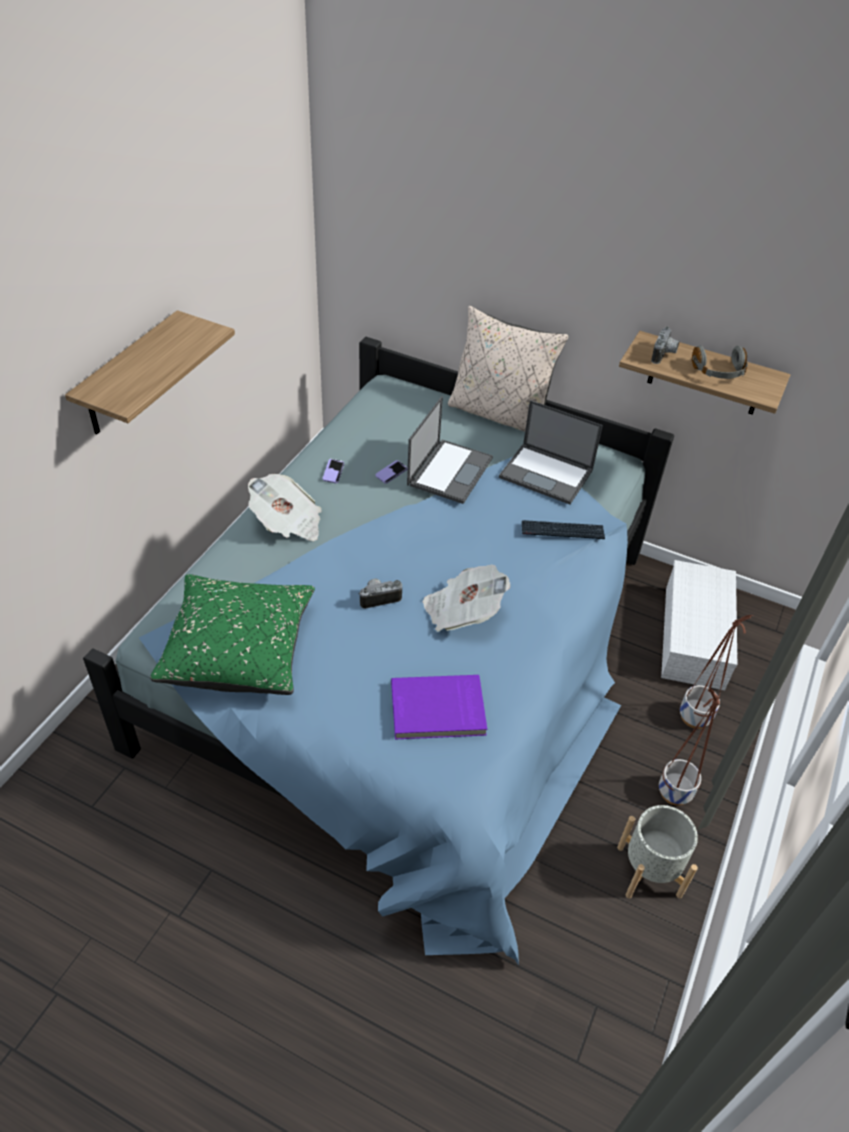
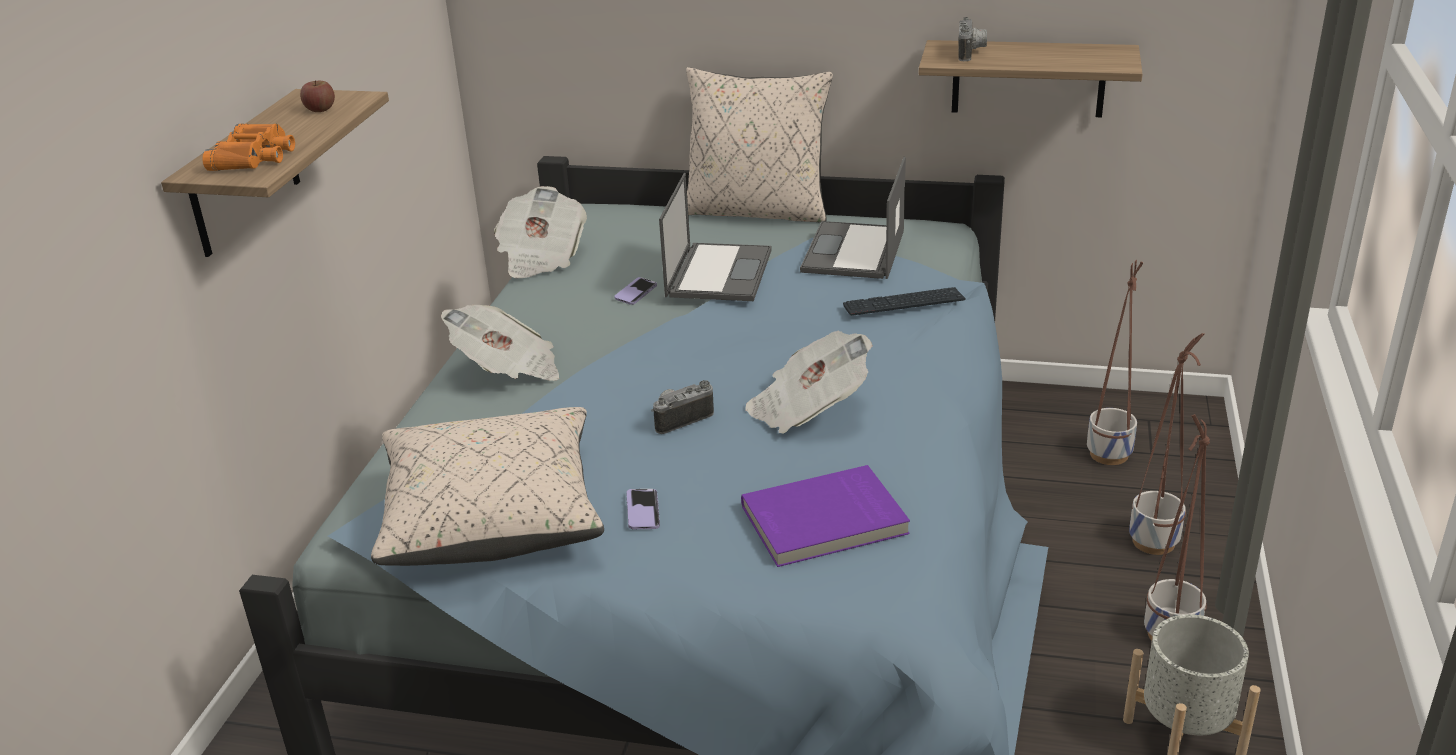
camera: 10 degrees left, 15 degrees down
(129, 382) = (255, 157): none -> orange binoculars
(185, 339) = (320, 109): none -> apple
(239, 649) = (492, 516): green pillow -> beige pillow
(333, 472) = (552, 306): phone -> phone (643, 511)
(341, 423) = (541, 257): none -> newspaper
(547, 474) = (854, 252): laptop -> laptop turned 90 degrees clockwise
(695, 638) = (1109, 454): white storage box -> planter
(718, 372) = (1049, 56): grey headphones -> none

